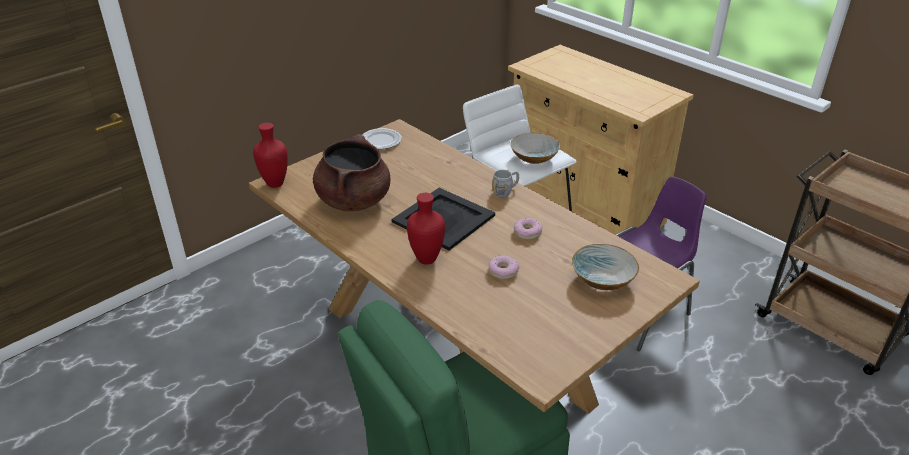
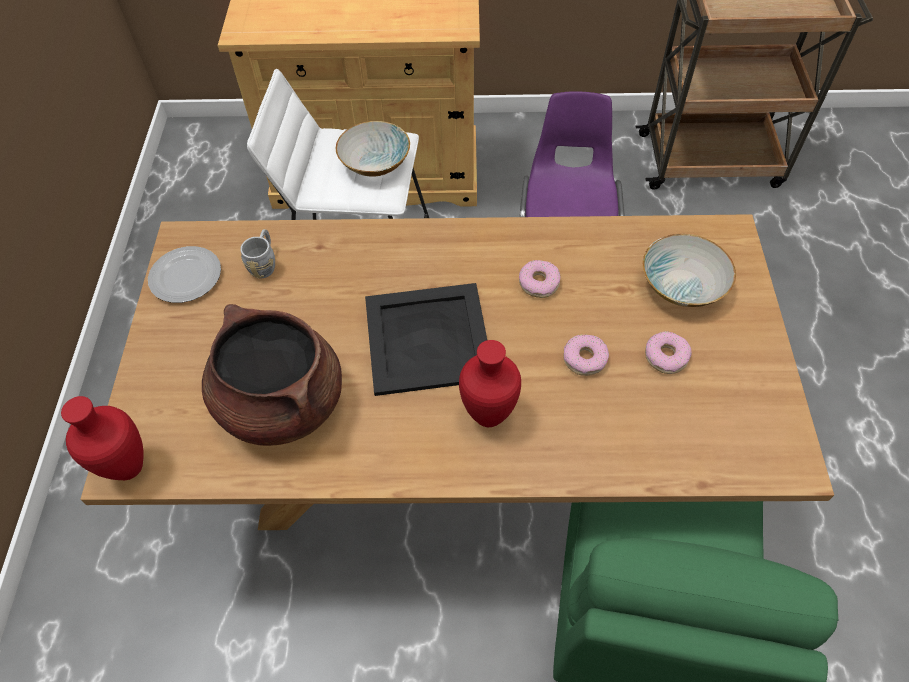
camera: 45 degrees left, 20 degrees up
(506, 191) = (442, 241): grey mug -> grey mug (265, 263)
(546, 297) = (666, 356): none -> donut

